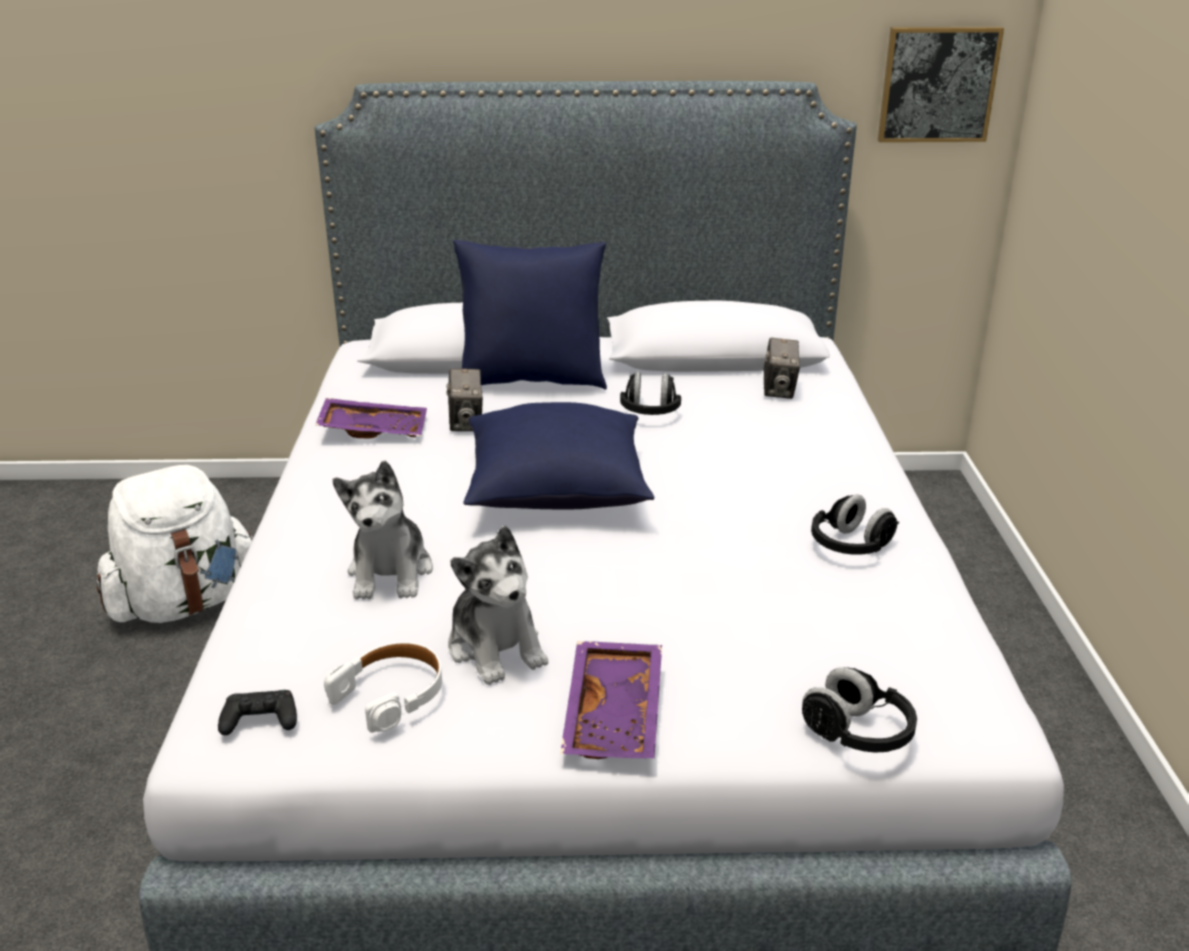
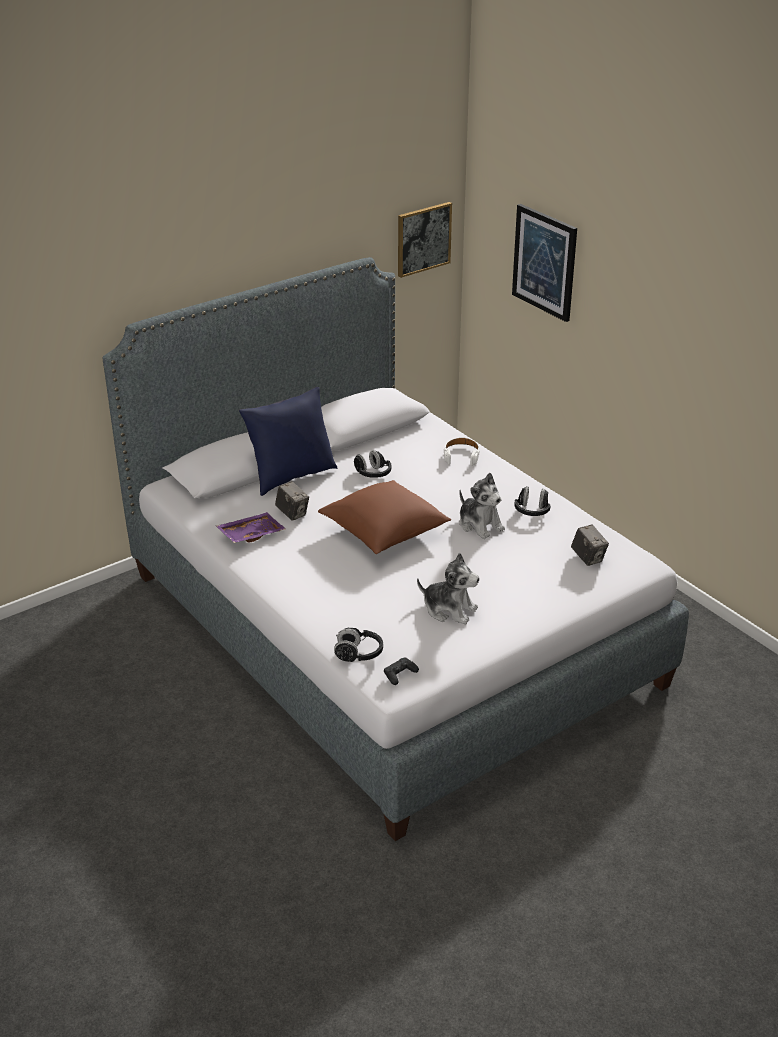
camera: 35 degrees left, 5 degrees up
(185, 603) = (123, 684): white backpack -> none
(391, 573) = (365, 599): plush toy -> plush toy (480, 525)
(391, 694) = (436, 643): white headphones -> white headphones (461, 456)
(556, 491) = (384, 533): blue pillow -> brown pillow
(616, 715) = (523, 614): purple tray -> none
(779, 391) = (418, 439): camera -> camera (588, 558)
(857, 733) = (607, 585): black headphones -> black headphones (358, 654)
(1114, 123) = (545, 262): none -> picture

